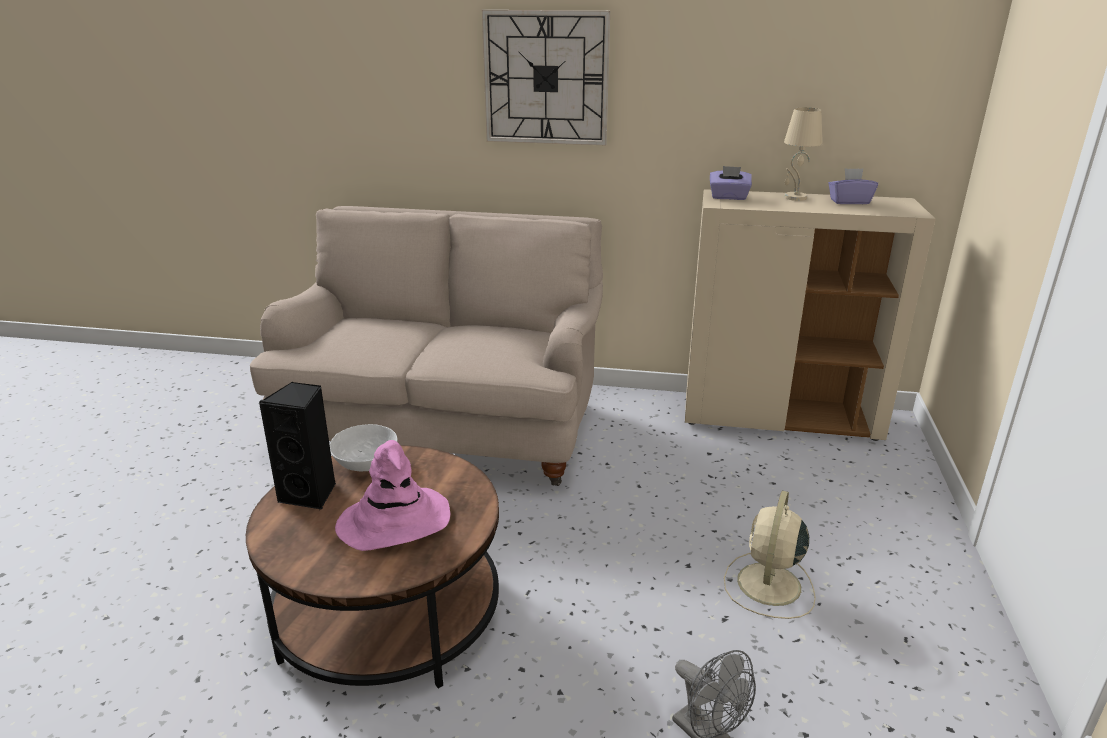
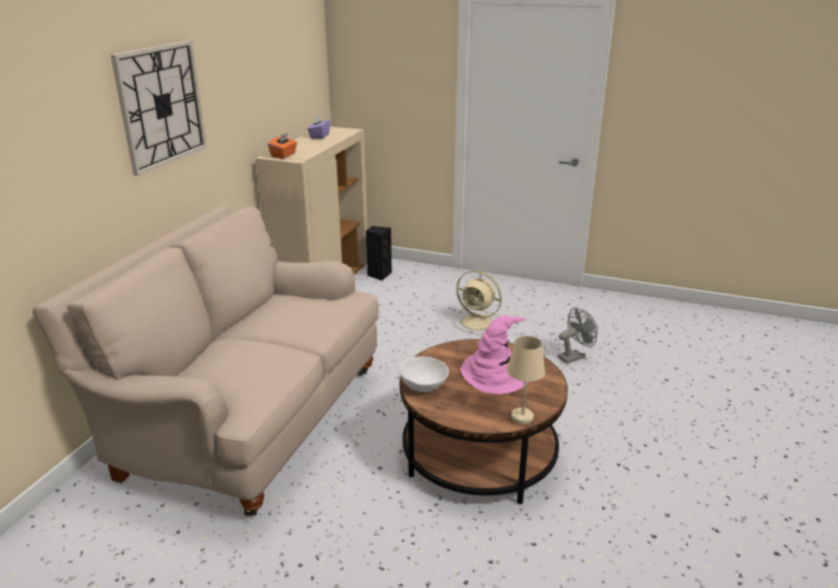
camera: 80 degrees left, 0 degrees up
(311, 494) = (458, 407): black speaker -> black speaker (379, 275)
(728, 197) = (284, 155): purple tissue box -> orange tissue box
(794, 198) = (300, 144): beige table lamp -> beige table lamp (522, 417)

